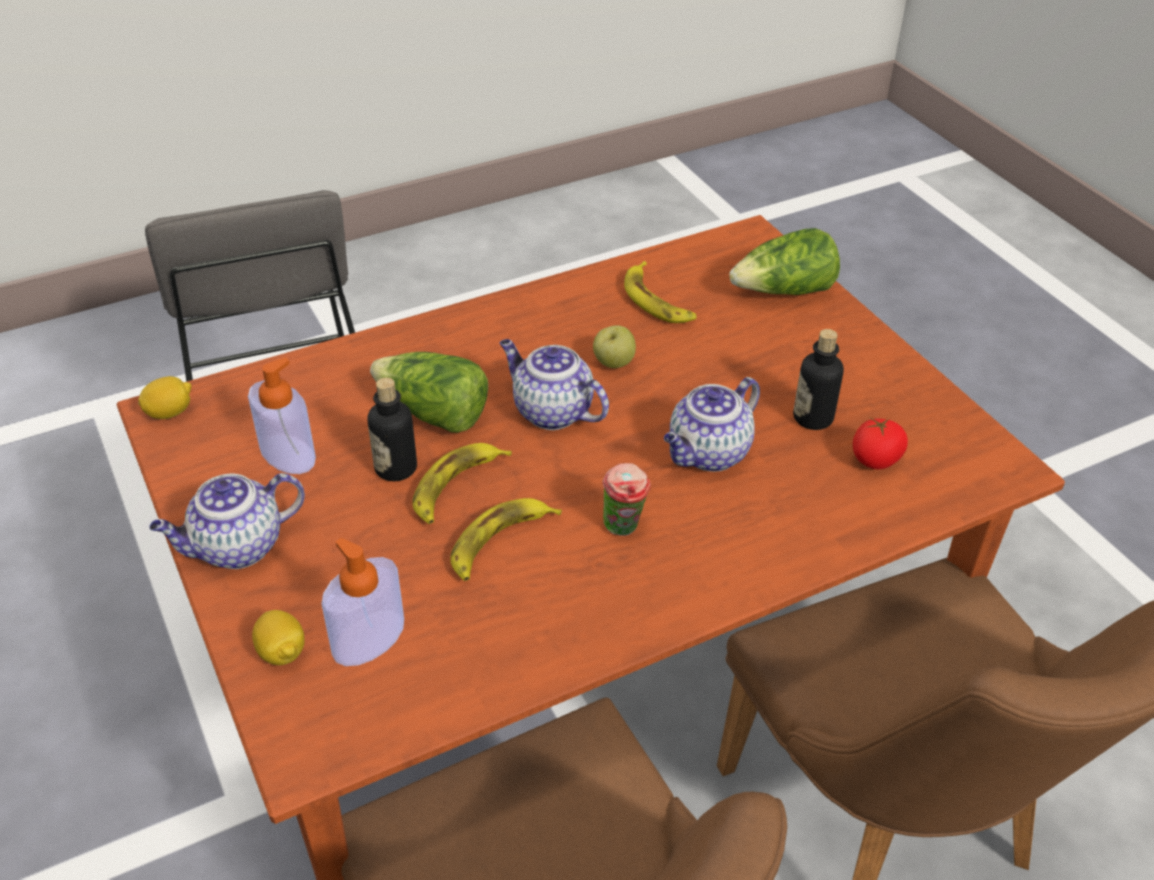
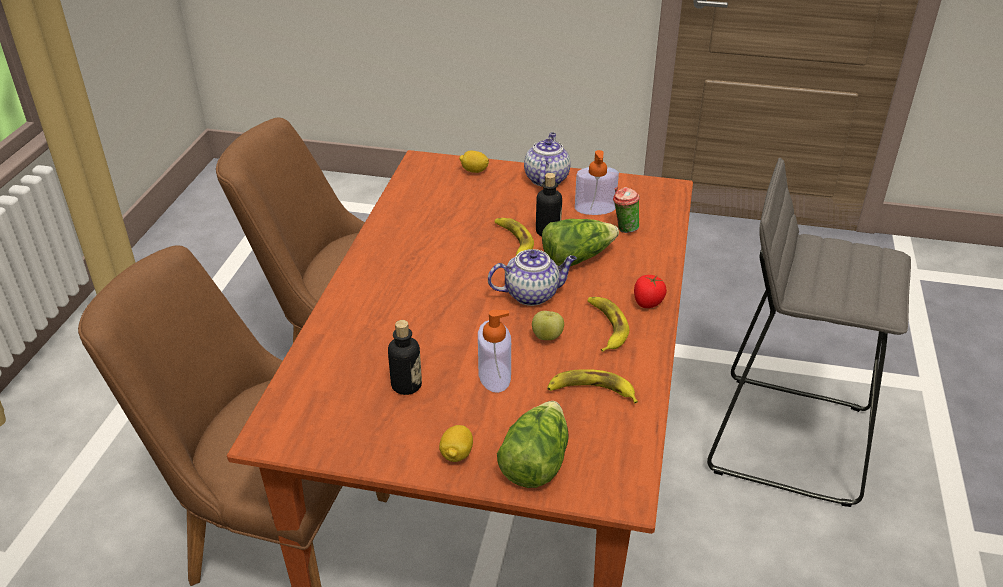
camera: 130 degrees right, 5 degrees down
(170, 412) = (665, 189): lemon -> lemon (456, 454)
(368, 638) = (454, 189): soap dispenser -> soap dispenser (494, 375)
(499, 543) = (462, 238): banana -> banana (606, 326)
(624, 529) = (422, 274): cup -> cup (624, 229)
(708, 454) = (432, 328): teapot -> none
(875, 460) = (346, 386): tomato -> tomato (647, 302)

